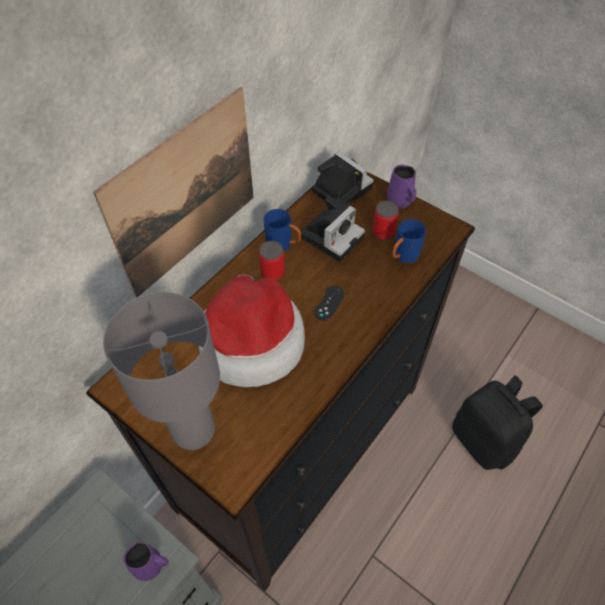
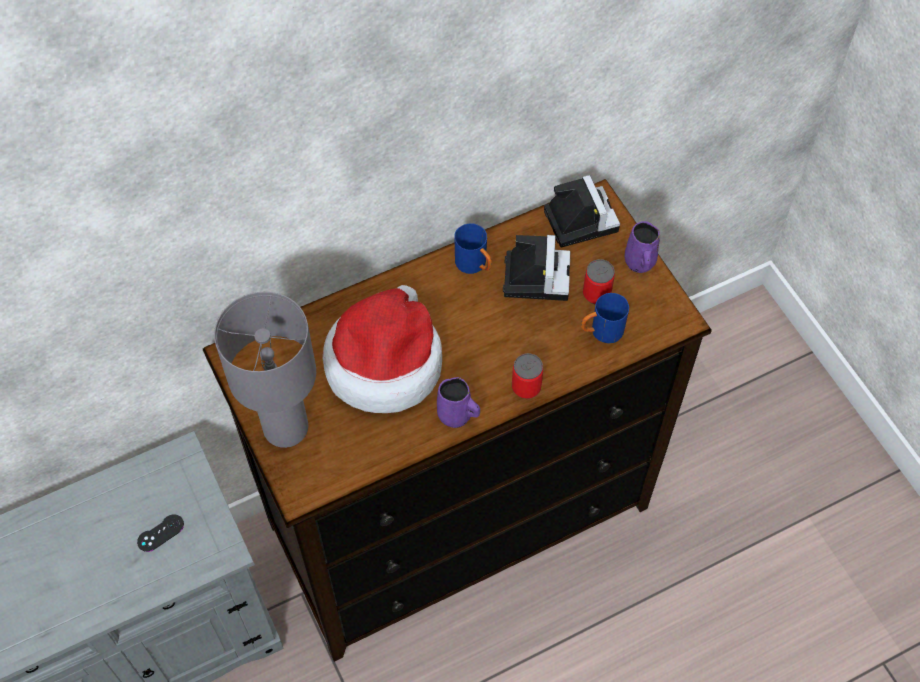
camera: 25 degrees right, 5 degrees up
(150, 566) = (204, 547): purple mug -> purple mug (456, 416)
(185, 194) = (364, 188): picture -> none
(272, 272) = (445, 294): can -> can (526, 387)
(329, 303) = (487, 353): black game controller -> black game controller (160, 533)
(332, 235) = (535, 275): camera -> camera turned 60 degrees counterclockwise
(484, 440) = (705, 613): black backpack -> none

